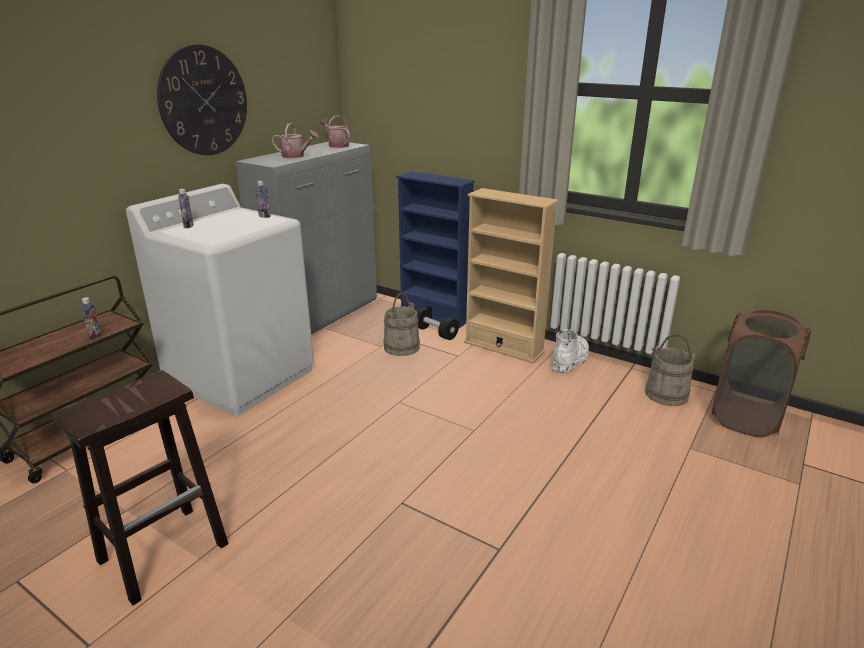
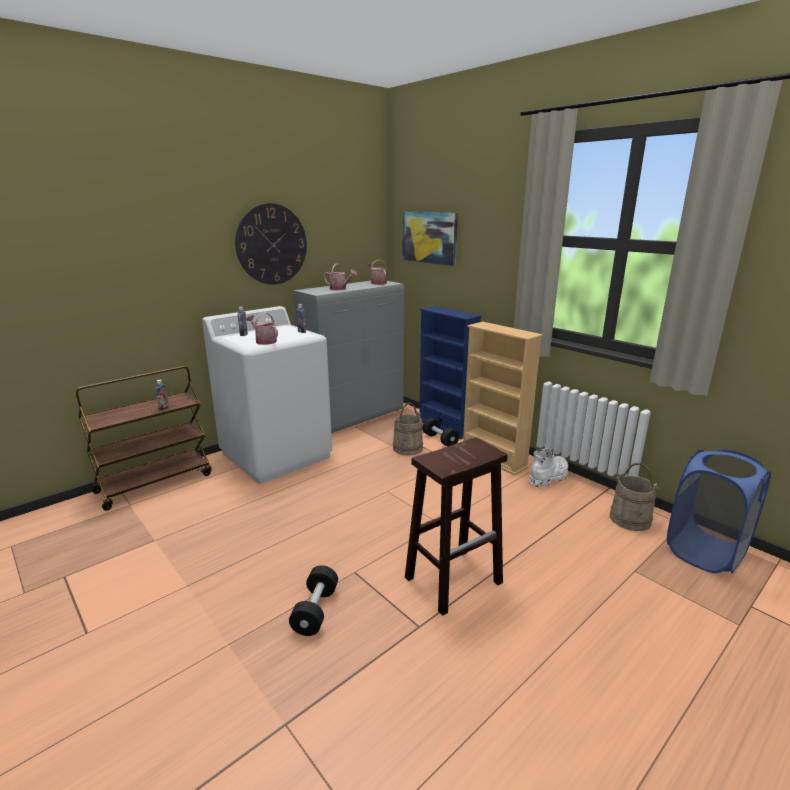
camera: 15 degrees right, 5 degrees down
(165, 551) = (166, 575): brown stool -> brown stool (454, 579)
(224, 233) = (264, 341): none -> watering can
(375, 556) = (315, 611): none -> black dumbbell
(399, 85) = (429, 237): none -> picture
(746, 417) = (705, 552): brown laundry basket -> blue laundry basket

